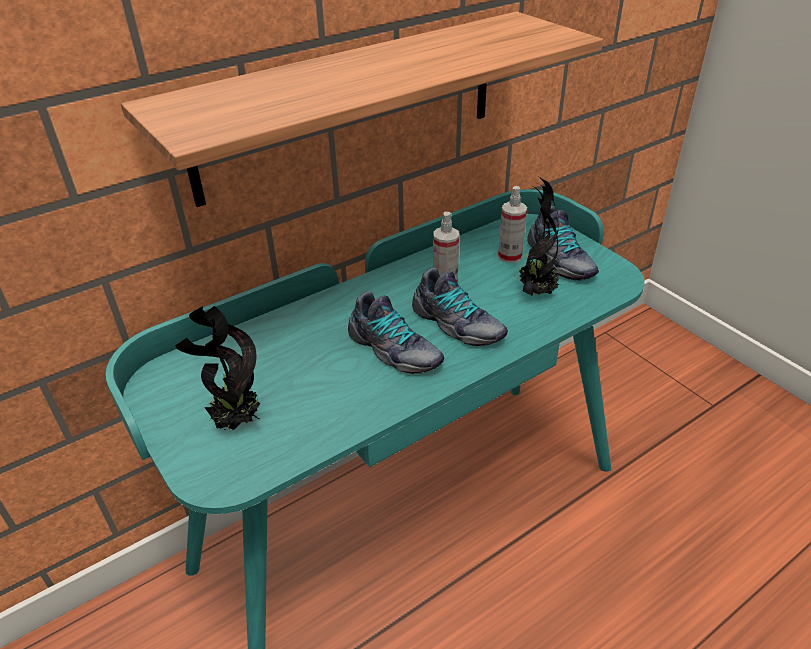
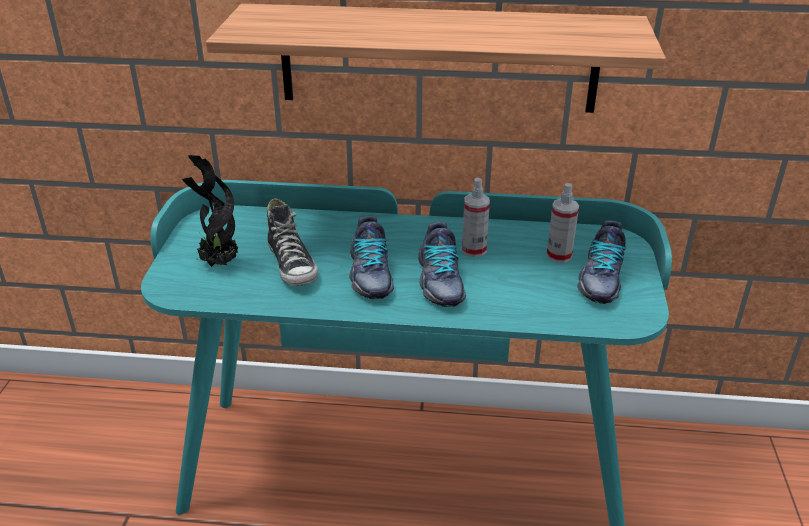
camera: 40 degrees right, 5 degrees down
(313, 381) = (292, 265): none -> shoe
(535, 291) = (539, 290): potted plant -> none

